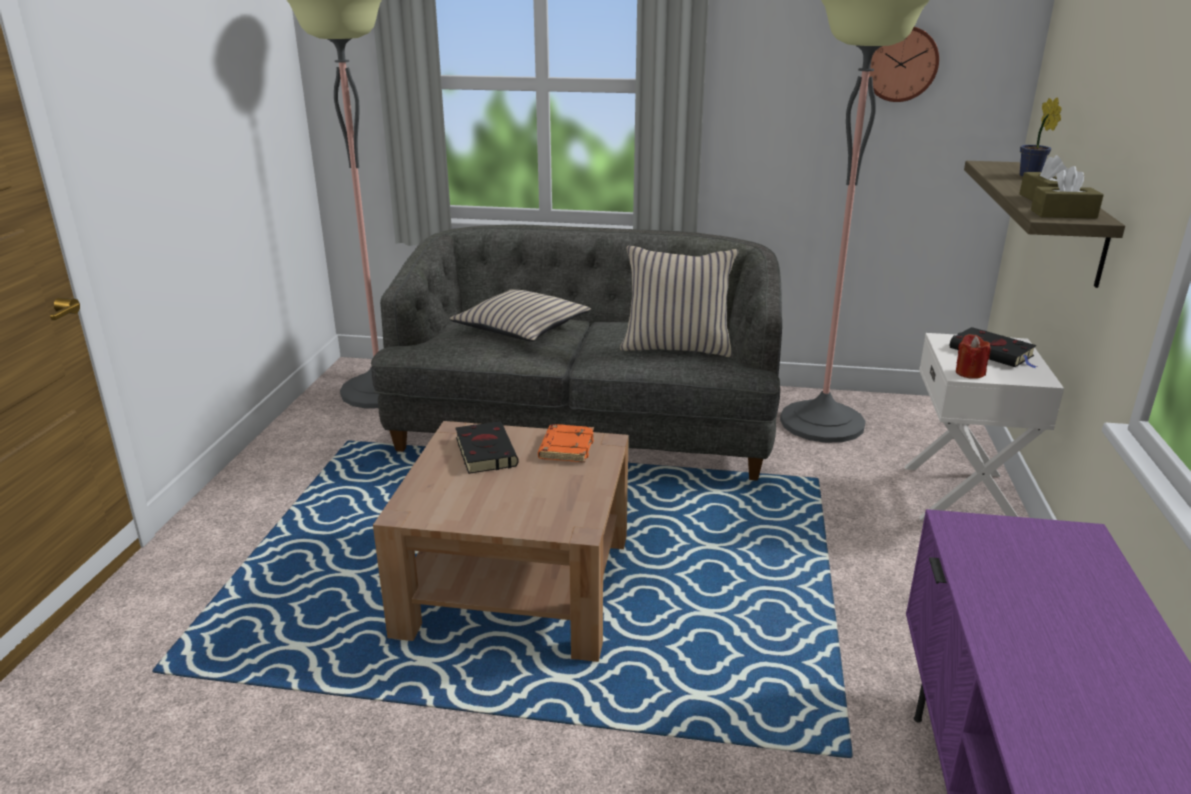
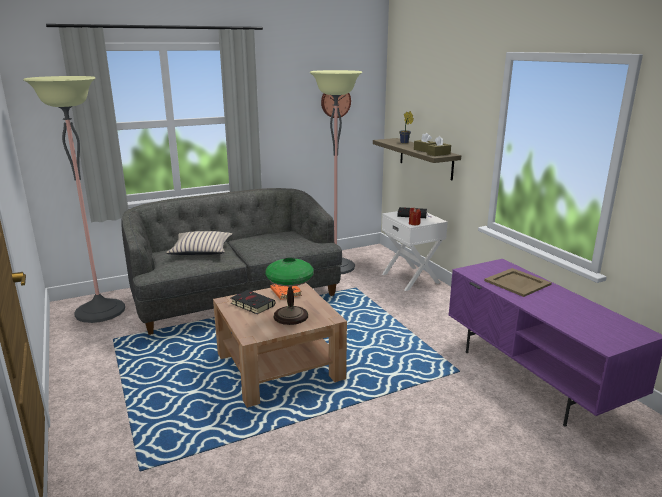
camera: 35 degrees left, 5 degrees down
(515, 498) = (291, 316): none -> table lamp
(676, 347) = (286, 241): beige pillow -> none
(1059, 605) = (517, 283): none -> beige tray

